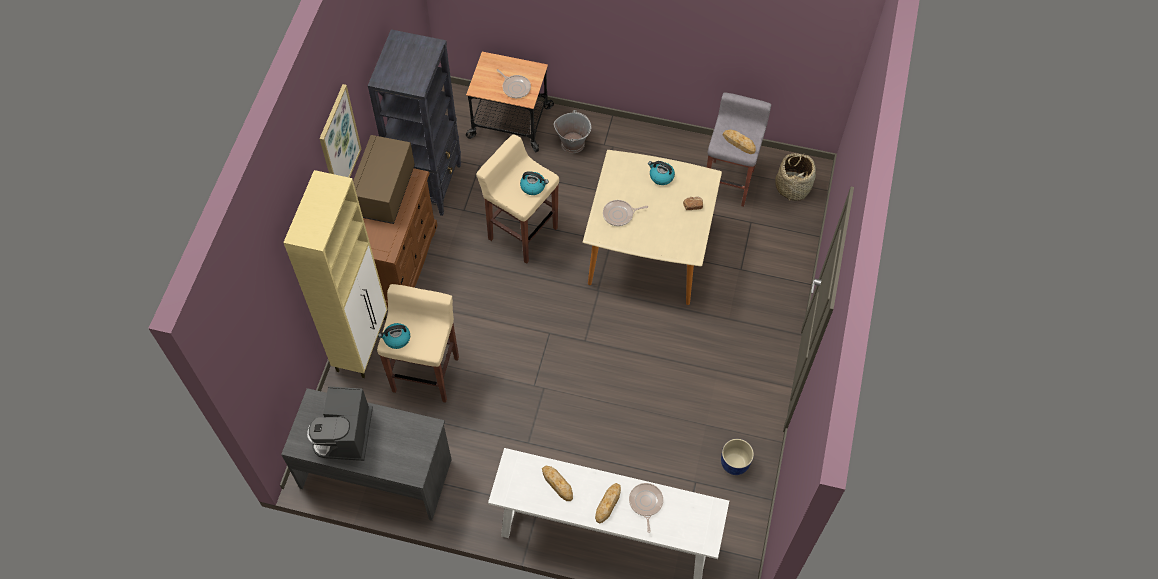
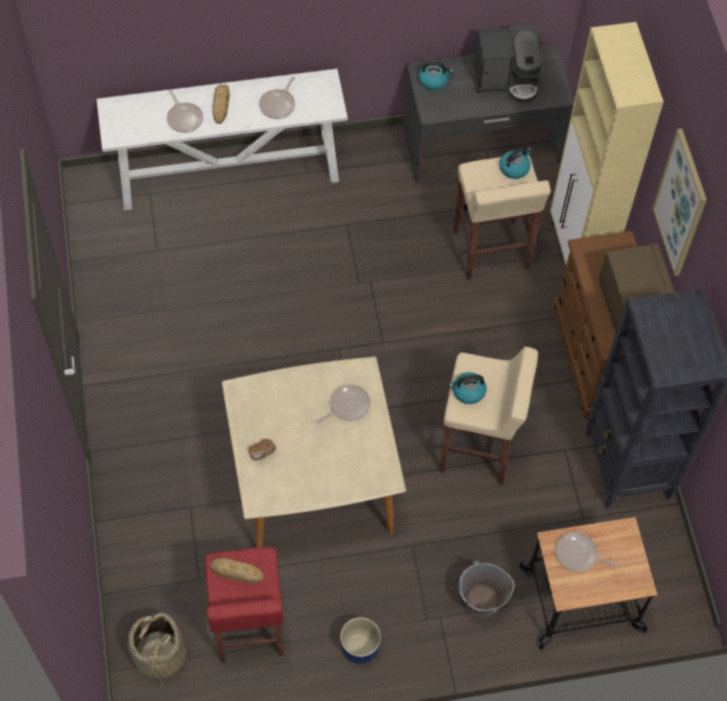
camera: 155 degrees right, 0 degrees up
(346, 435) = (507, 79): coffee machine -> coffee machine turned 105 degrees clockwise
(557, 484) = (278, 105): bread -> frying pan
(661, 176) = (319, 478): kettle -> kettle (433, 81)
(729, 182) = (248, 628): grey stool -> red stool
(734, 463) = (122, 282): blue planter -> blue planter (360, 647)

